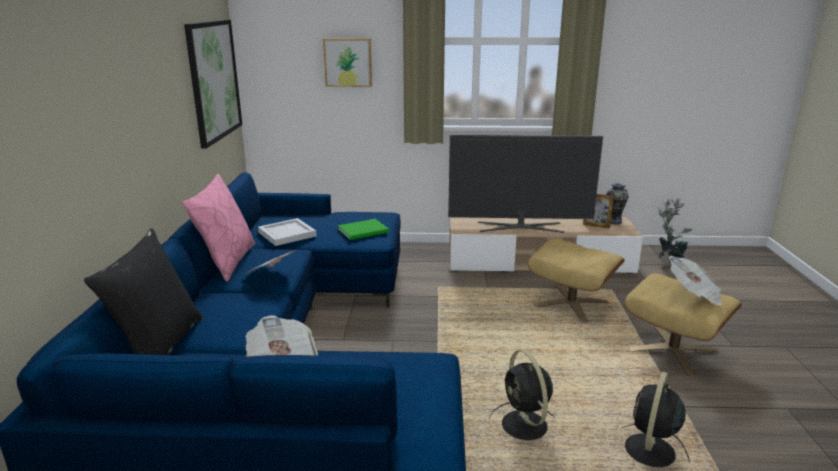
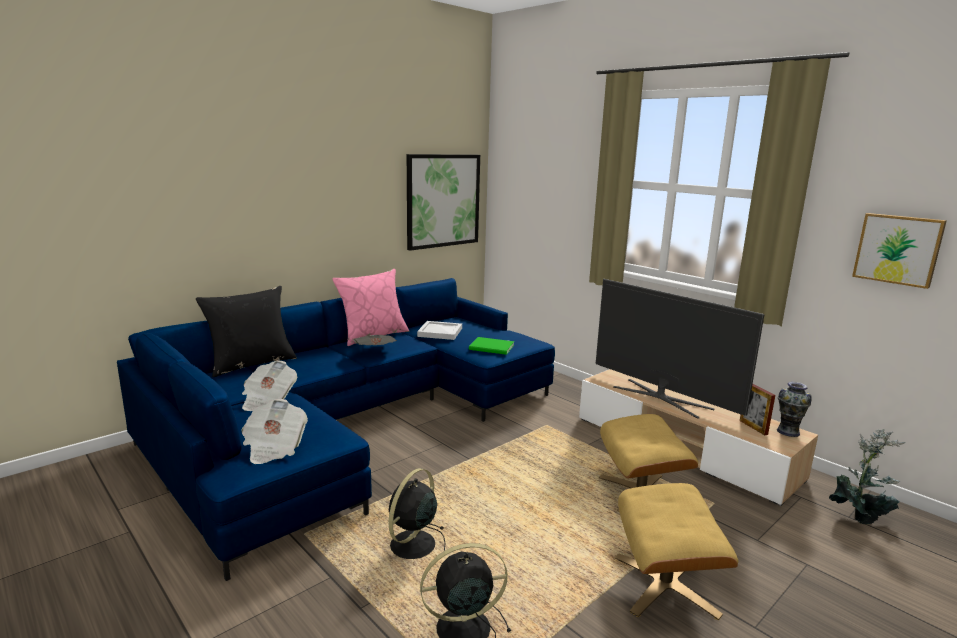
camera: 45 degrees right, 5 degrees down
(348, 62) = (560, 198): picture -> picture (898, 249)
(694, 294) = (679, 518): newspaper -> newspaper (274, 447)

